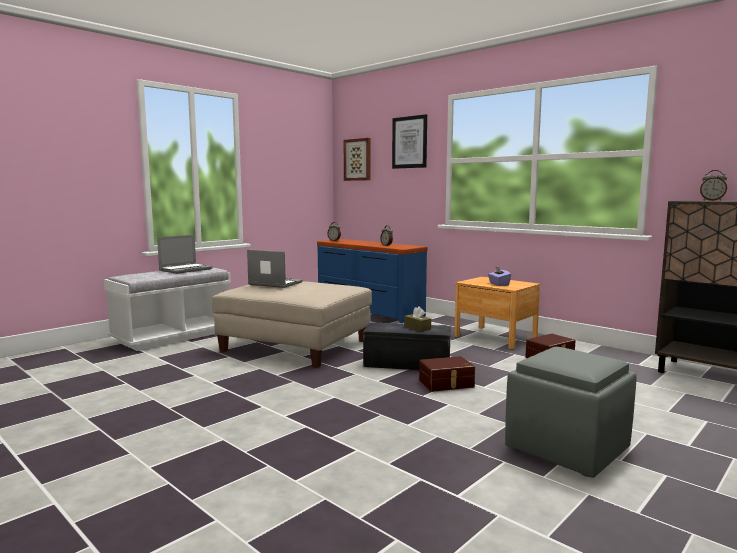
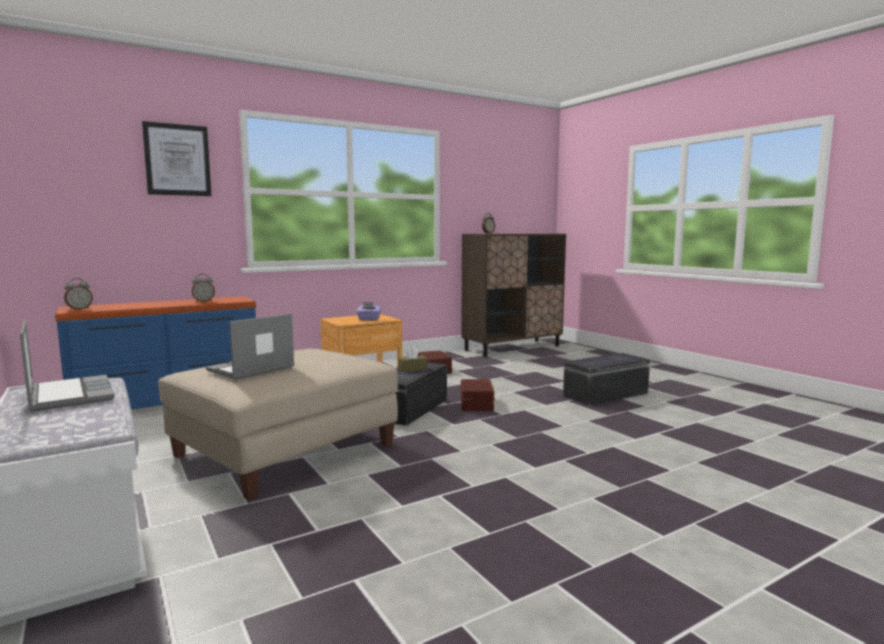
camera: 75 degrees left, 0 degrees up
(358, 159) = (60, 175): picture -> none
(568, 448) = (606, 395): grey ottoman -> black storage box

